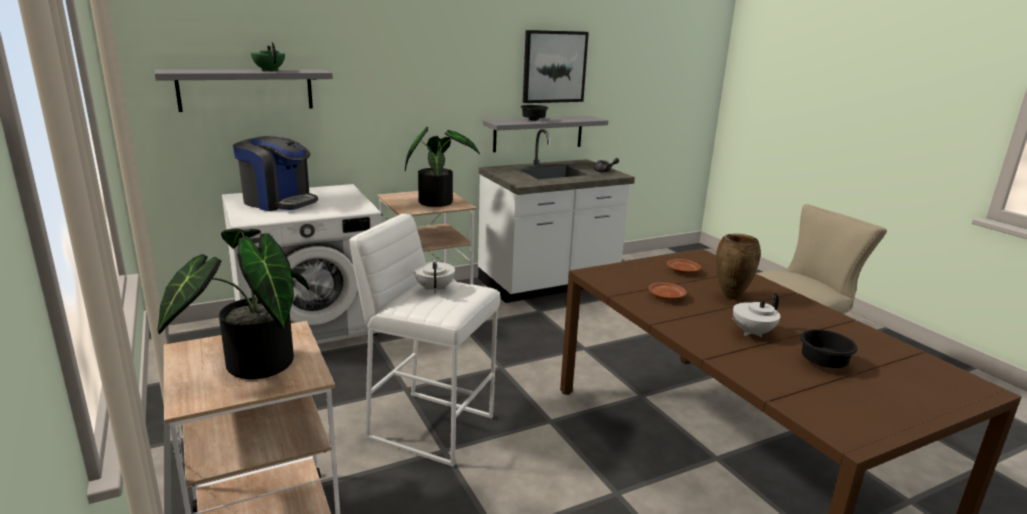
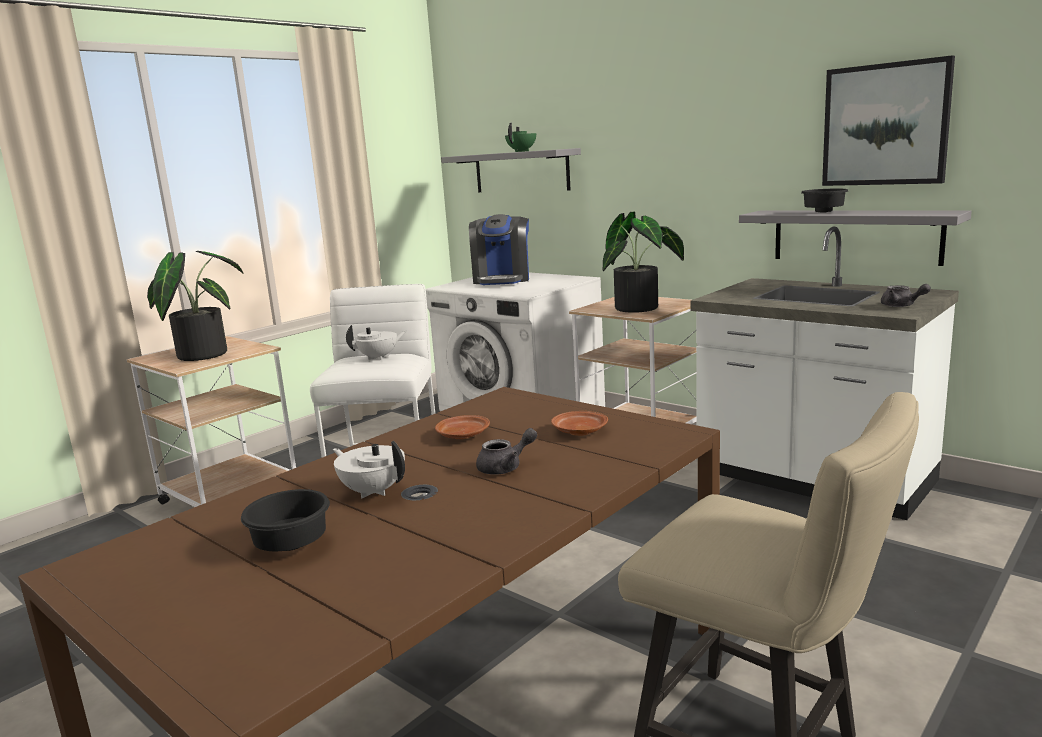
camera: 70 degrees right, 5 degrees down
(730, 297) = (506, 467): brown vase -> grey teapot

